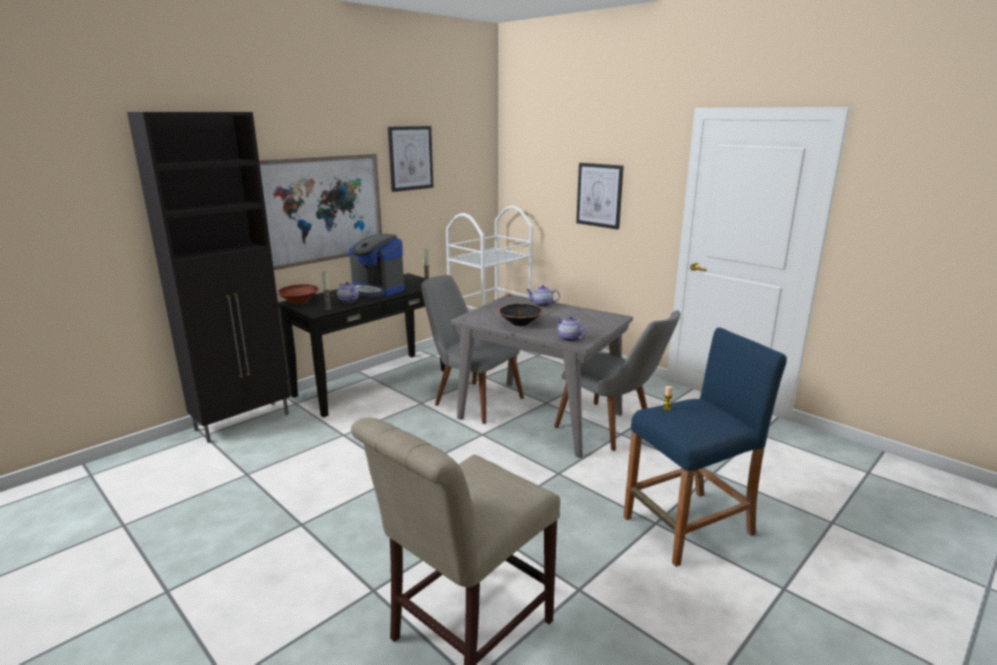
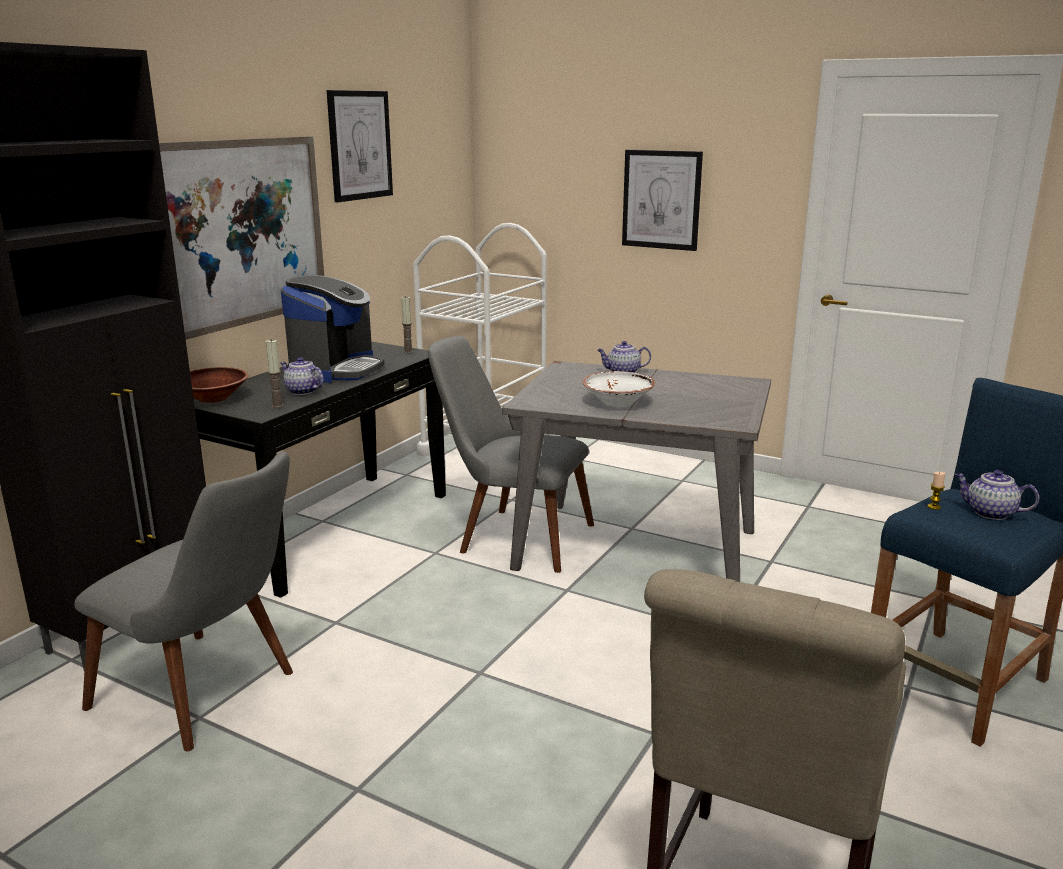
camera: 15 degrees left, 0 degrees up
(377, 290) = (336, 370): coffee machine -> coffee machine turned 90 degrees counterclockwise
(520, 323) = (618, 402): black bowl -> white bowl
(569, 338) = (714, 419): teapot -> teapot (989, 513)
(614, 429) = (757, 556): grey chair -> grey chair (211, 695)

